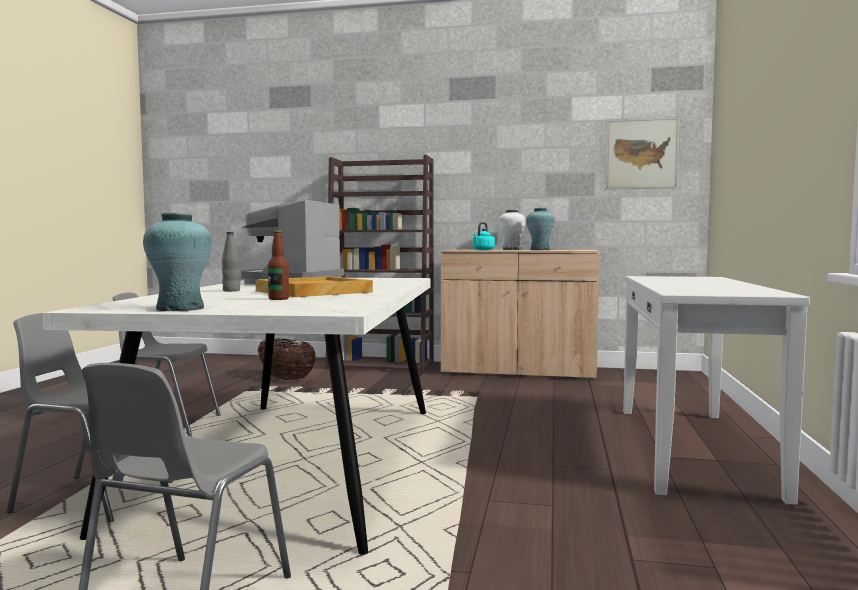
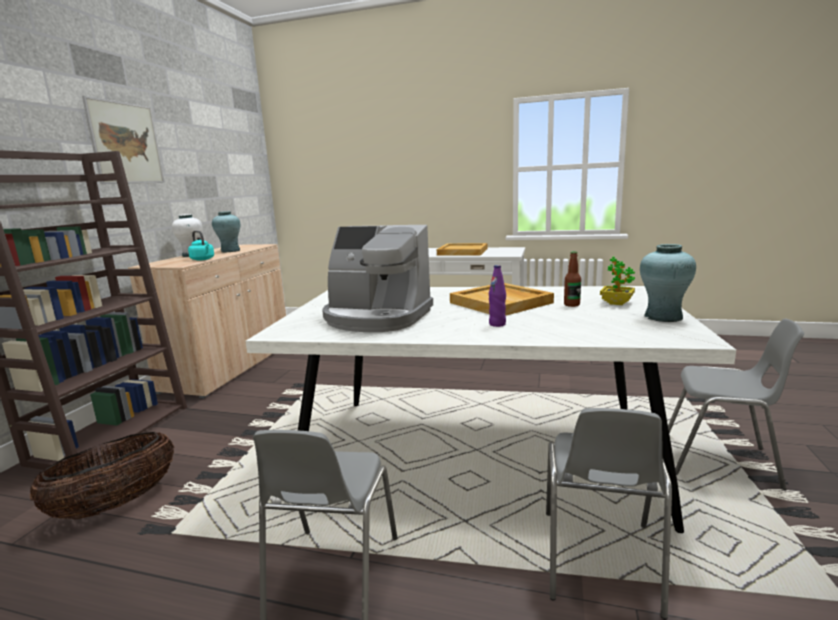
camera: 85 degrees left, 10 degrees up
(231, 291) = (497, 324): grey bottle -> purple bottle
(267, 305) = (616, 303): none -> potted plant
(641, 154) = (239, 161): picture -> picture (126, 143)
(695, 285) = (462, 252): none -> beige tray

